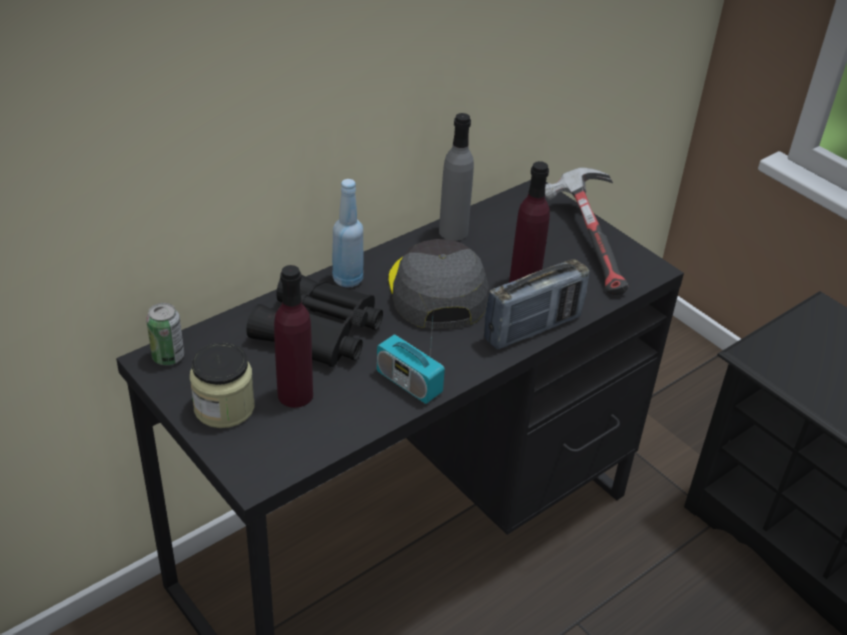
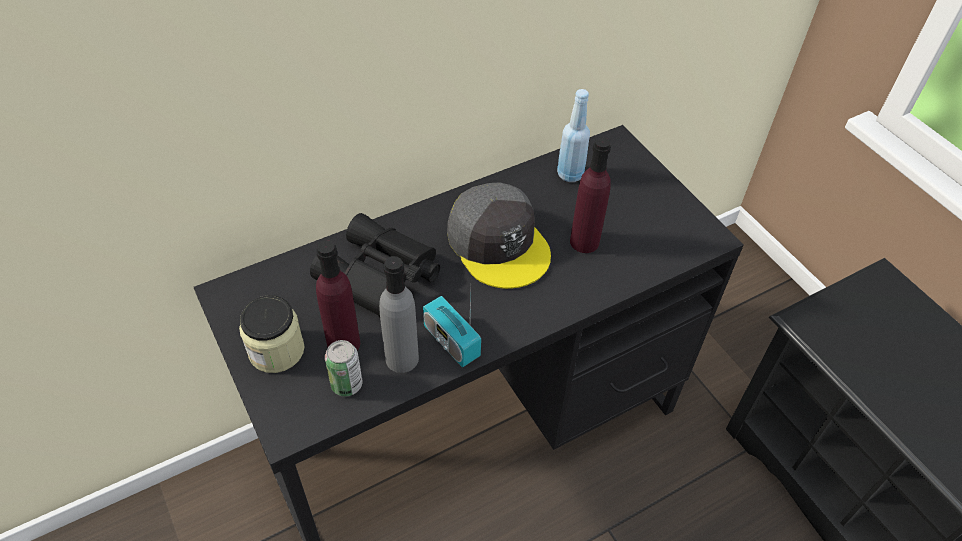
camera: 10 degrees right, 10 degrees up
(168, 357) = (239, 290): can -> can (346, 384)
(347, 279) = (419, 223): blue bottle -> blue bottle (570, 174)
(436, 291) = (498, 243): grey cap -> grey cap turned 150 degrees clockwise
(453, 232) = (528, 179): grey bottle -> grey bottle (402, 358)
(533, 328) = (582, 293): radio -> none
(589, 242) = (656, 202): hammer -> none

